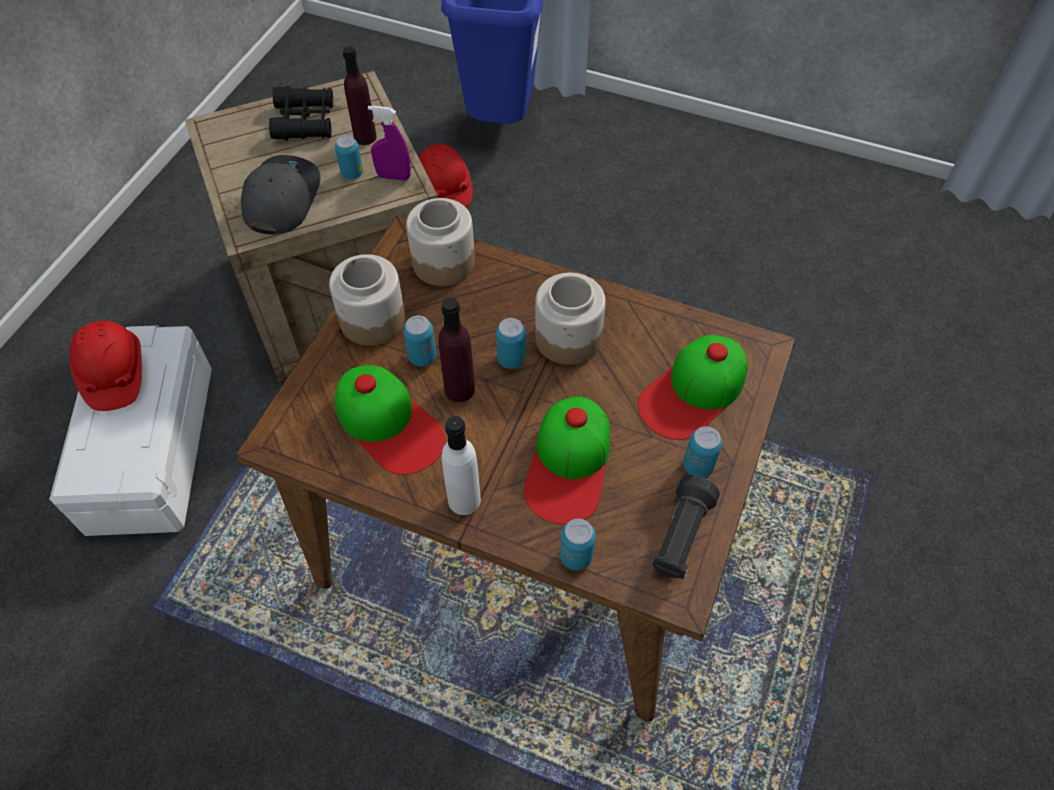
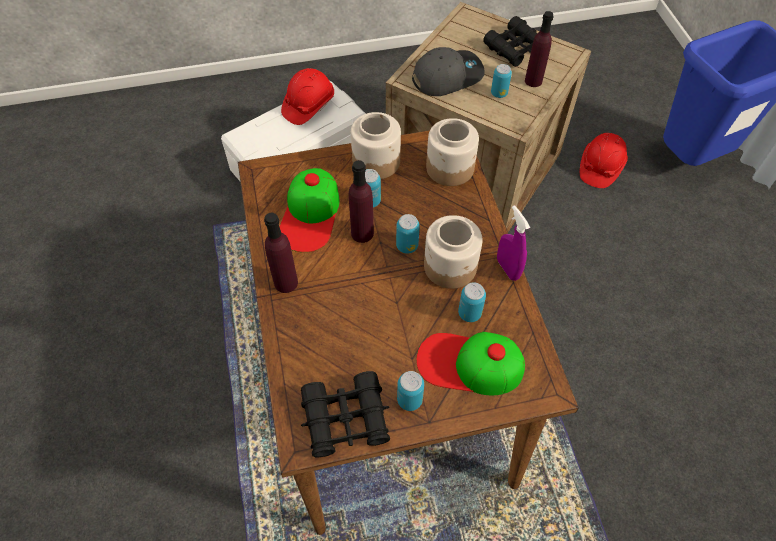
camera: 55 degrees right, 0 degrees up
(393, 177) = (517, 113): purple spray bottle -> purple spray bottle (507, 269)
(464, 500) = (286, 282): white bottle -> purple bottle
(569, 464) = (353, 323): cap -> none
(575, 557) = (288, 365): can -> can (469, 313)
(680, 537) = (346, 419): black flashlight -> black binoculars

